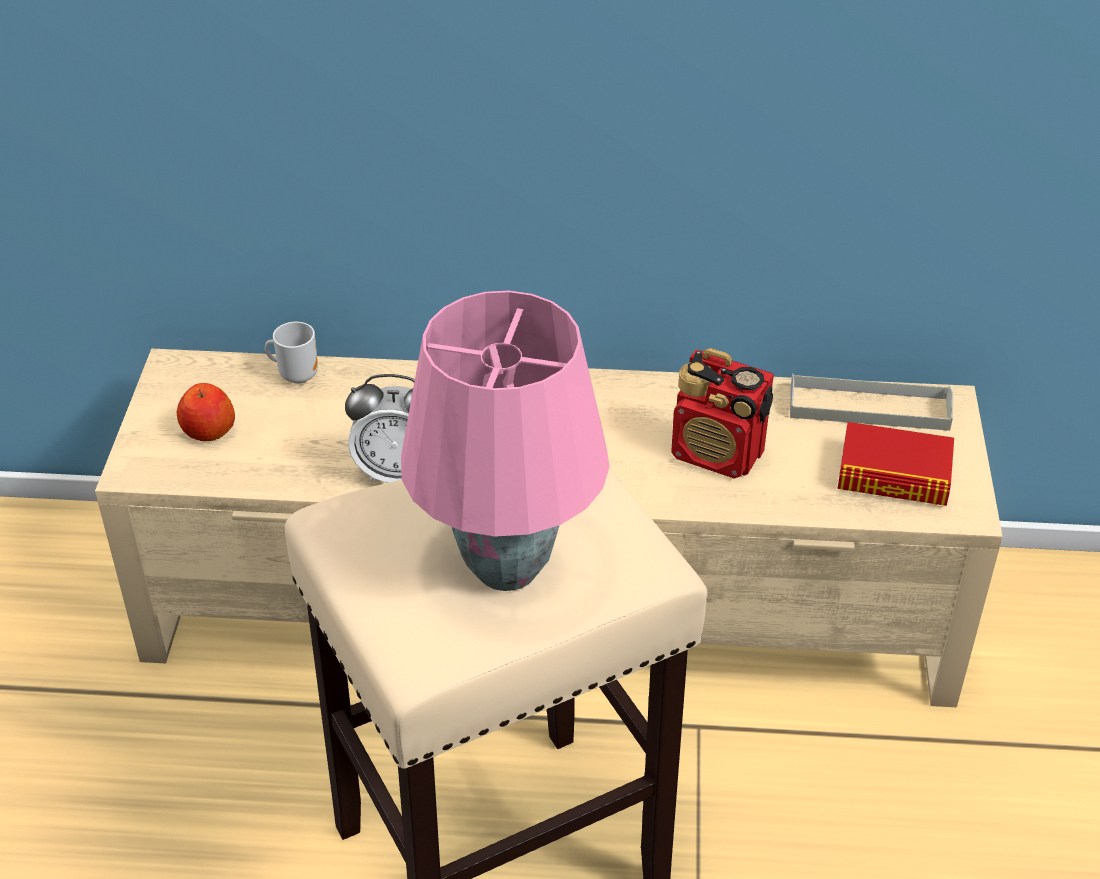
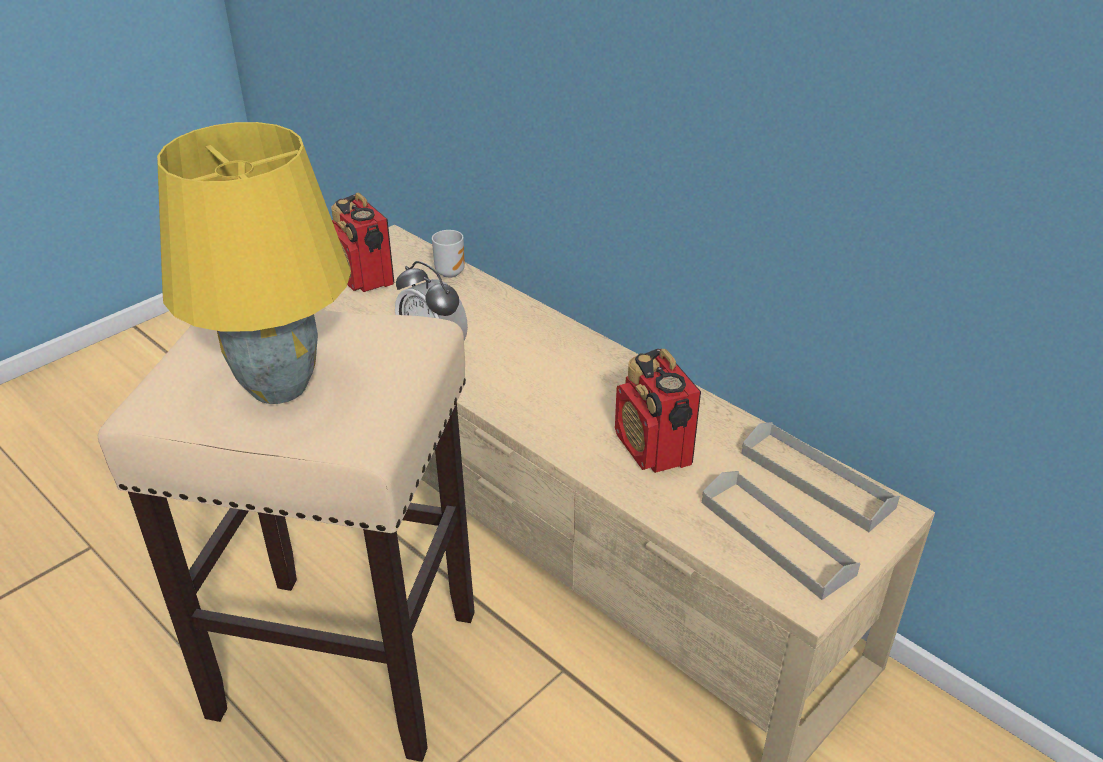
camera: 40 degrees right, 5 degrees down
(208, 431) = (363, 278): apple -> radio
(509, 568) = (280, 388): pink table lamp -> yellow table lamp
(893, 475) = (776, 537): book -> grey tray

